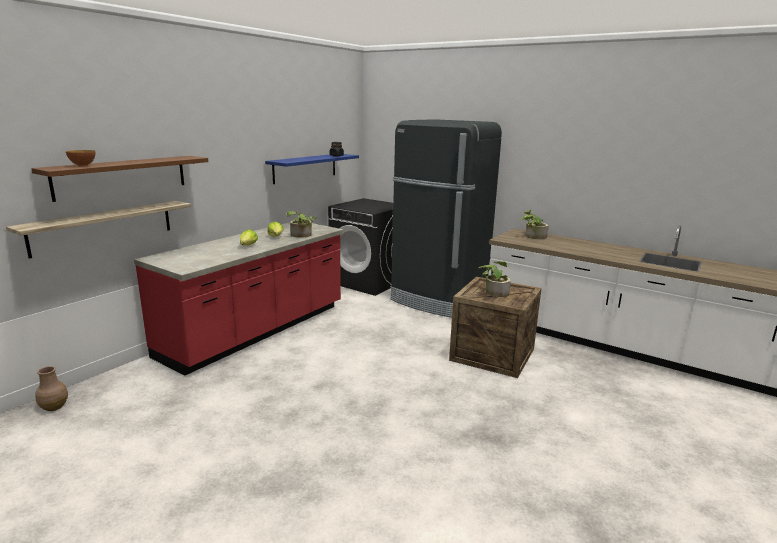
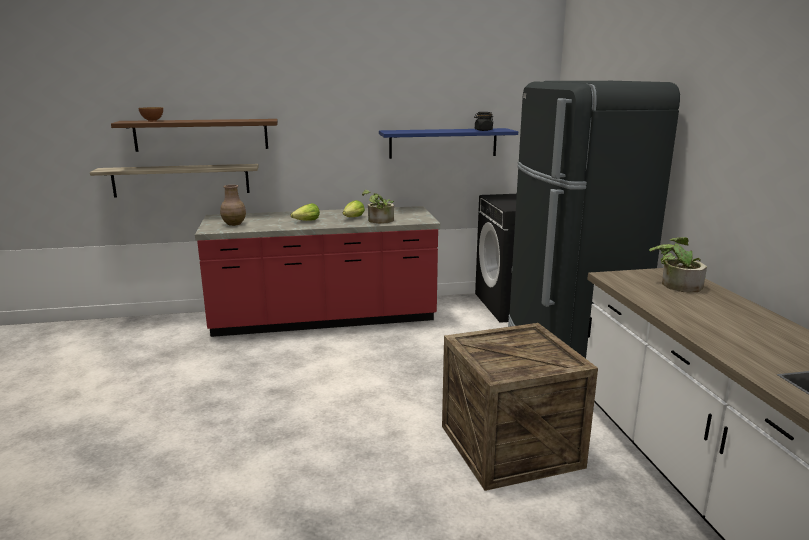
camera: 45 degrees right, 0 degrees up
(54, 407) = (113, 327): brown vase -> brown vase (234, 224)
(494, 291) = (513, 348): potted plant -> none

